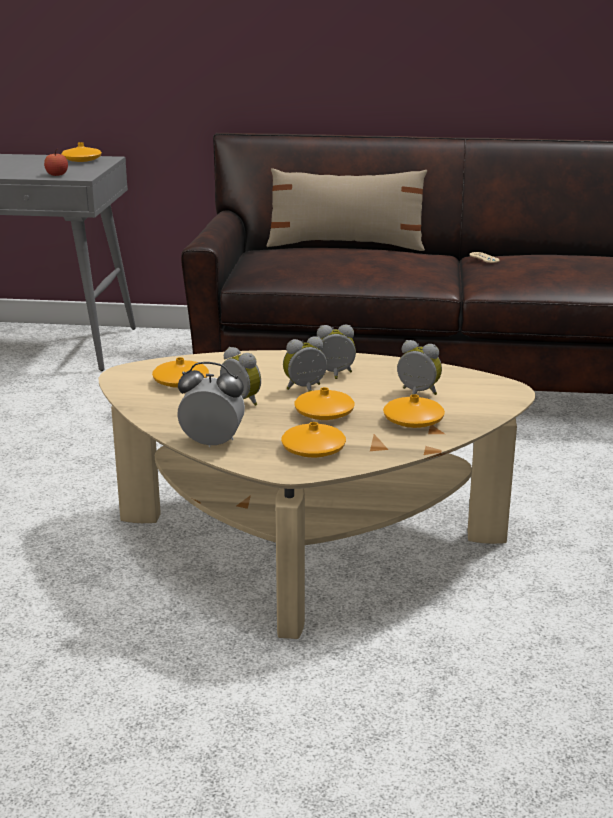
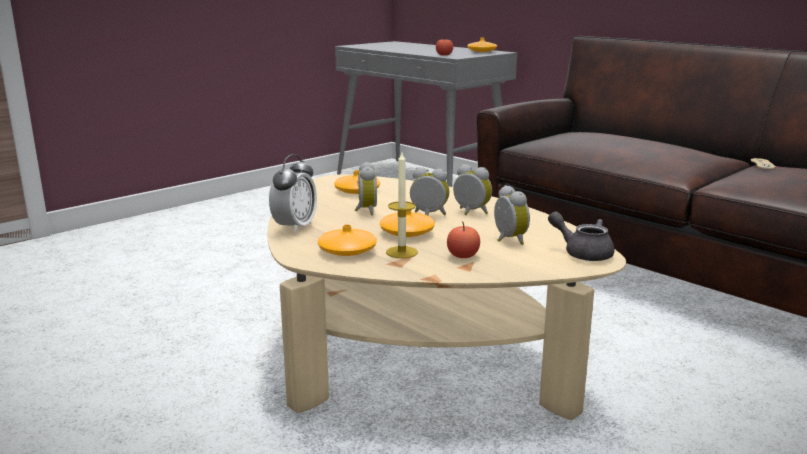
camera: 40 degrees right, 5 degrees down
(212, 443) = (295, 227): alarm clock -> alarm clock turned 60 degrees clockwise
(346, 245) = (648, 138): beige pillow -> none
(360, 435) = (401, 252): none -> candle
(413, 421) = (463, 256): orange vase -> apple
(489, 387) = (582, 253): none -> grey teapot

